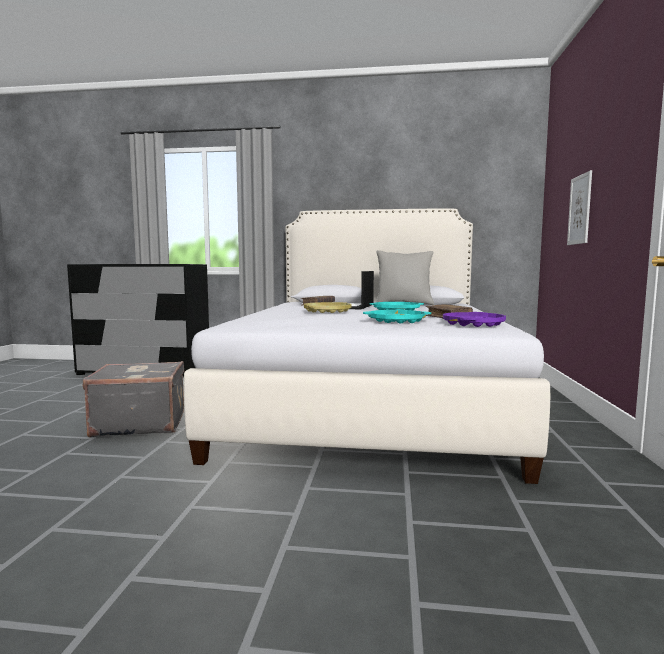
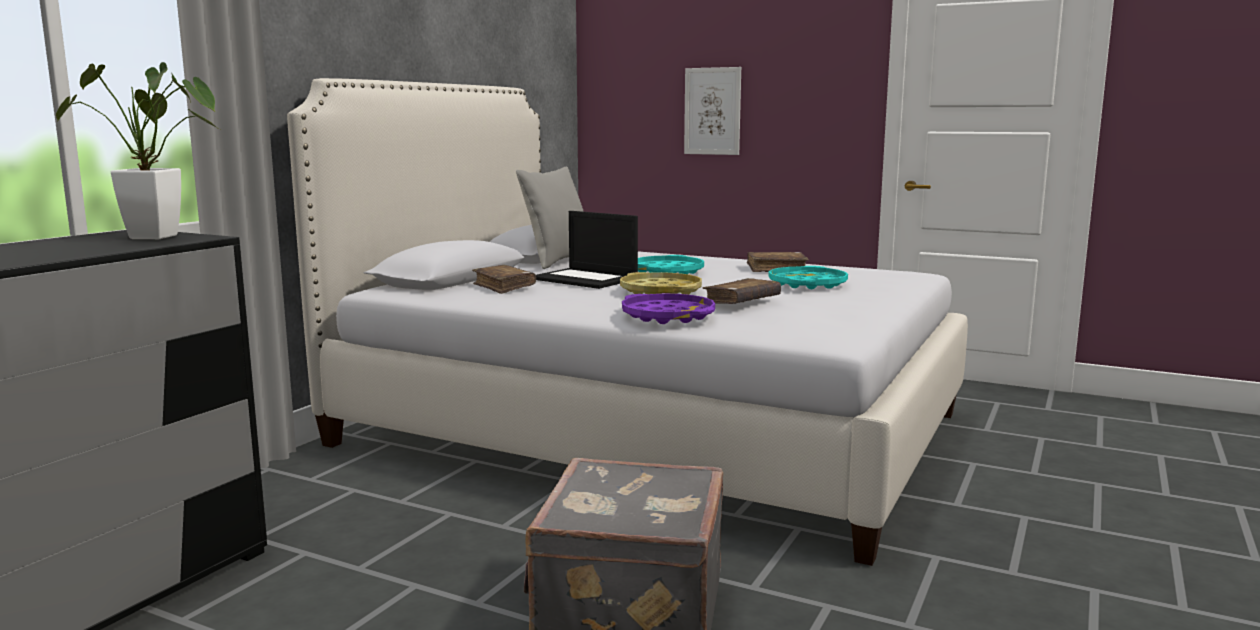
camera: 70 degrees left, 5 degrees up
(180, 263) = (163, 237): none -> potted plant
(304, 315) = (741, 302): none -> brown book
(473, 324) = (852, 272): purple tray -> purple tray (668, 316)

